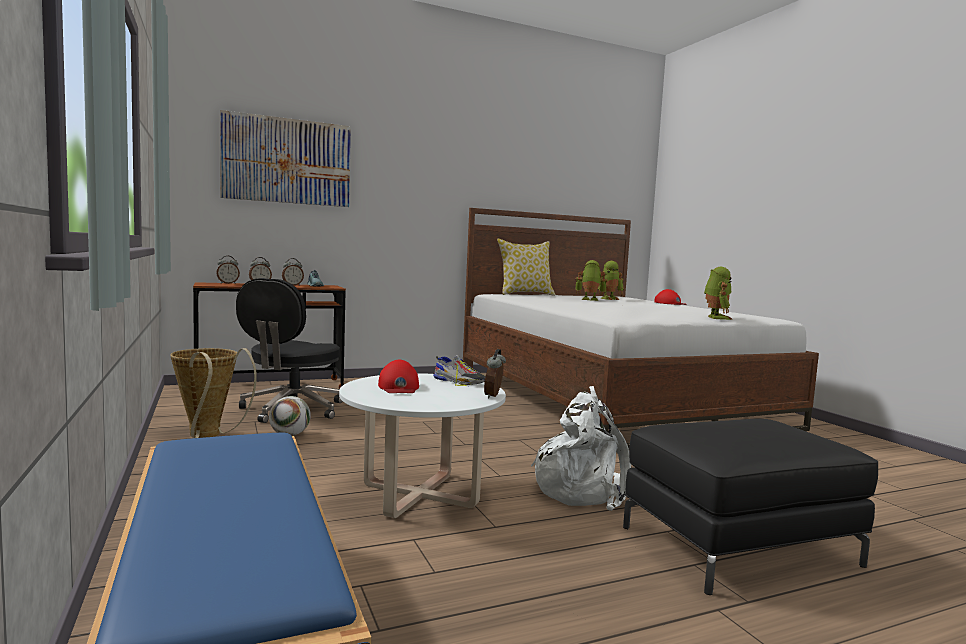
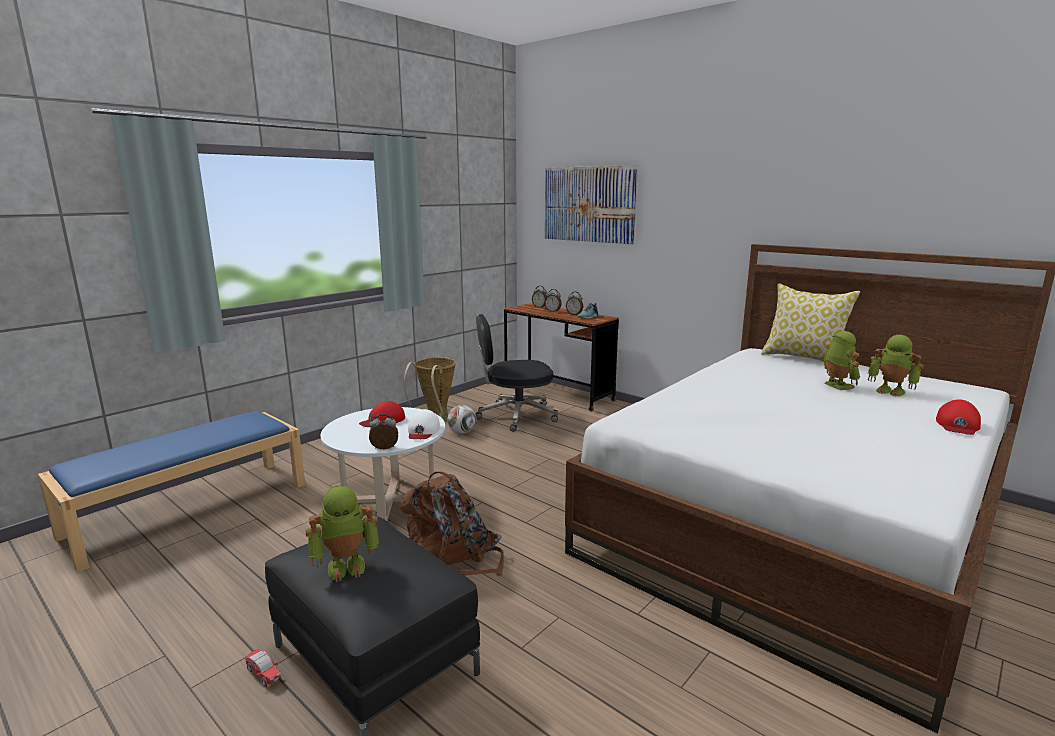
camera: 65 degrees right, 10 degrees up
(459, 381) = (423, 430): shoe -> white cap
(583, 489) = (451, 559): white backpack -> brown backpack
(716, 318) = (772, 464): toy robot -> toy robot (346, 565)
(759, 606) = (264, 674): none -> toy car

